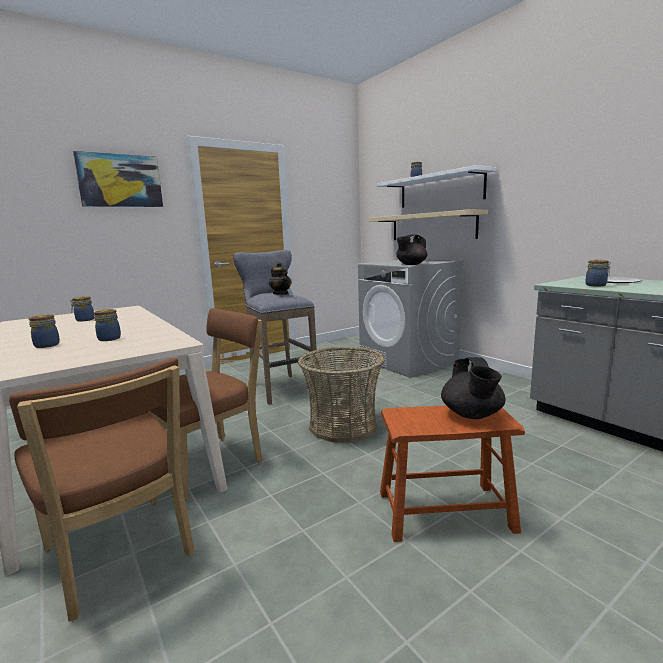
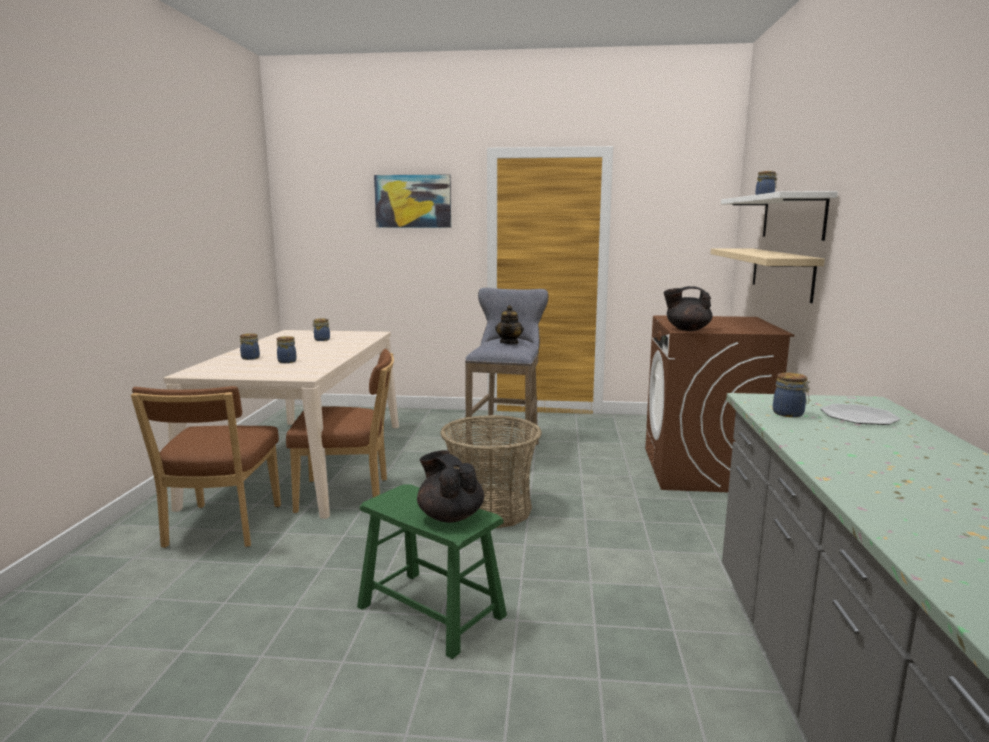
camera: 40 degrees right, 0 degrees up
(408, 361) = (703, 470): grey washing machine -> brown washing machine
(445, 511) = (431, 611): brown stool -> green stool
(472, 415) = (450, 516): black teapot -> black teapot turned 105 degrees clockwise

